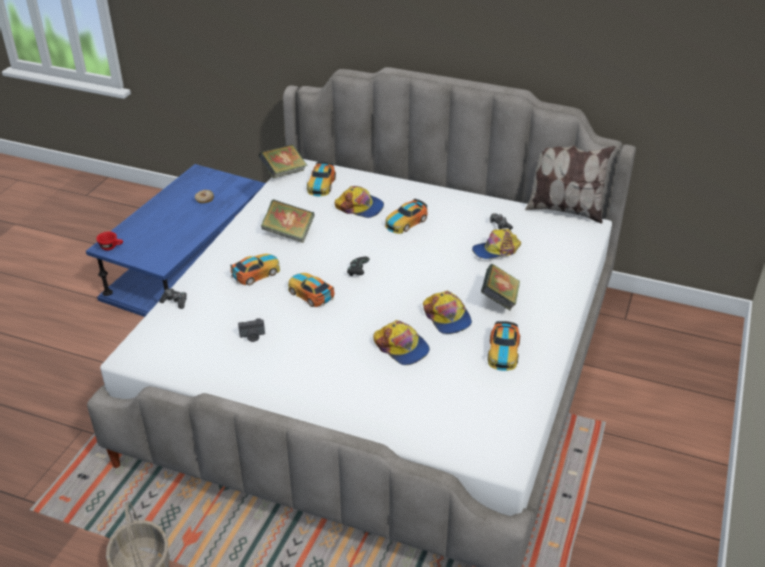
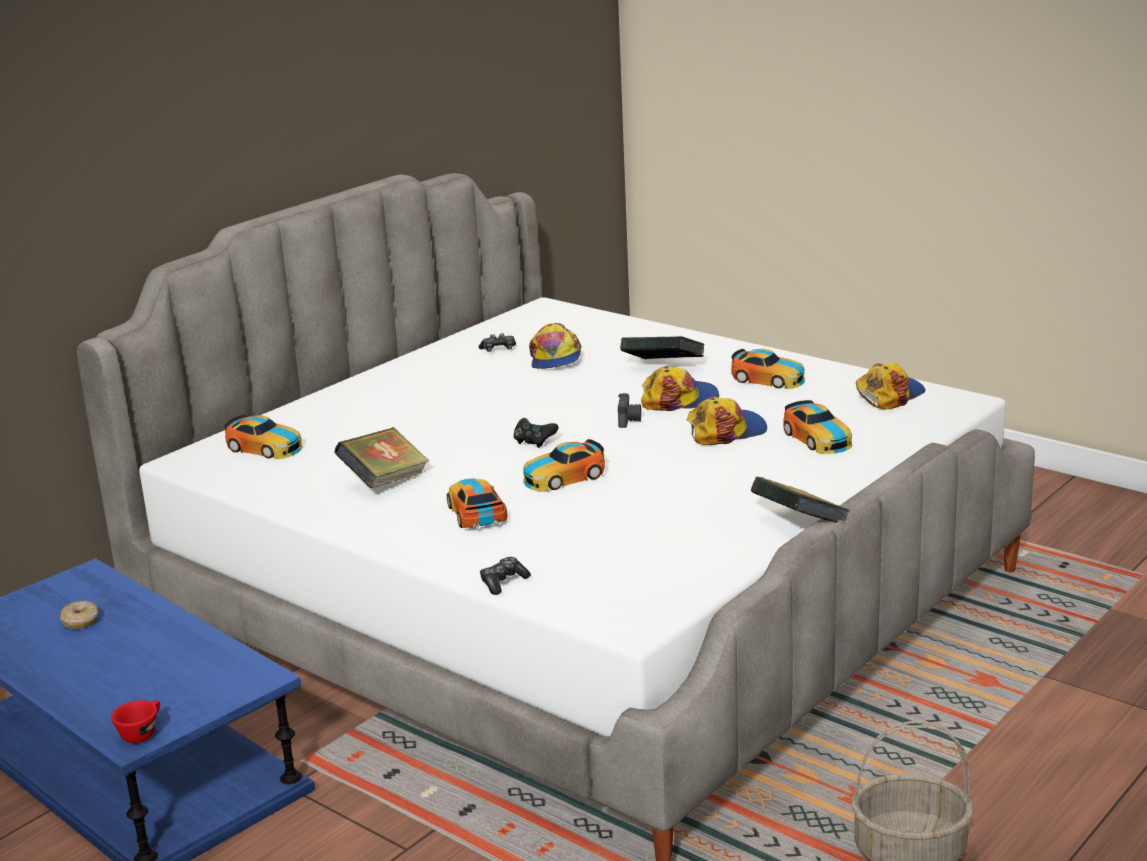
camera: 70 degrees left, 15 degrees down
(252, 336) = (641, 525): camera -> camera (629, 420)
(283, 173) = (192, 473): book -> book (799, 527)
(360, 207) = (363, 426): cap -> cap (889, 395)
(405, 222) = (435, 401): toy car -> toy car (818, 438)
(563, 210) = (496, 314): pillow -> none

